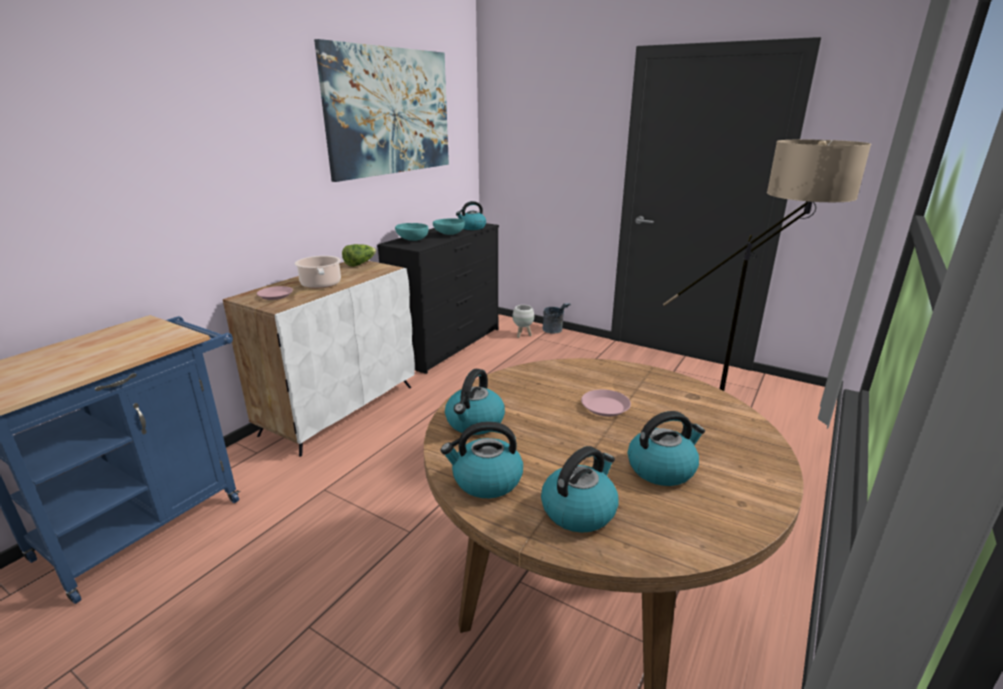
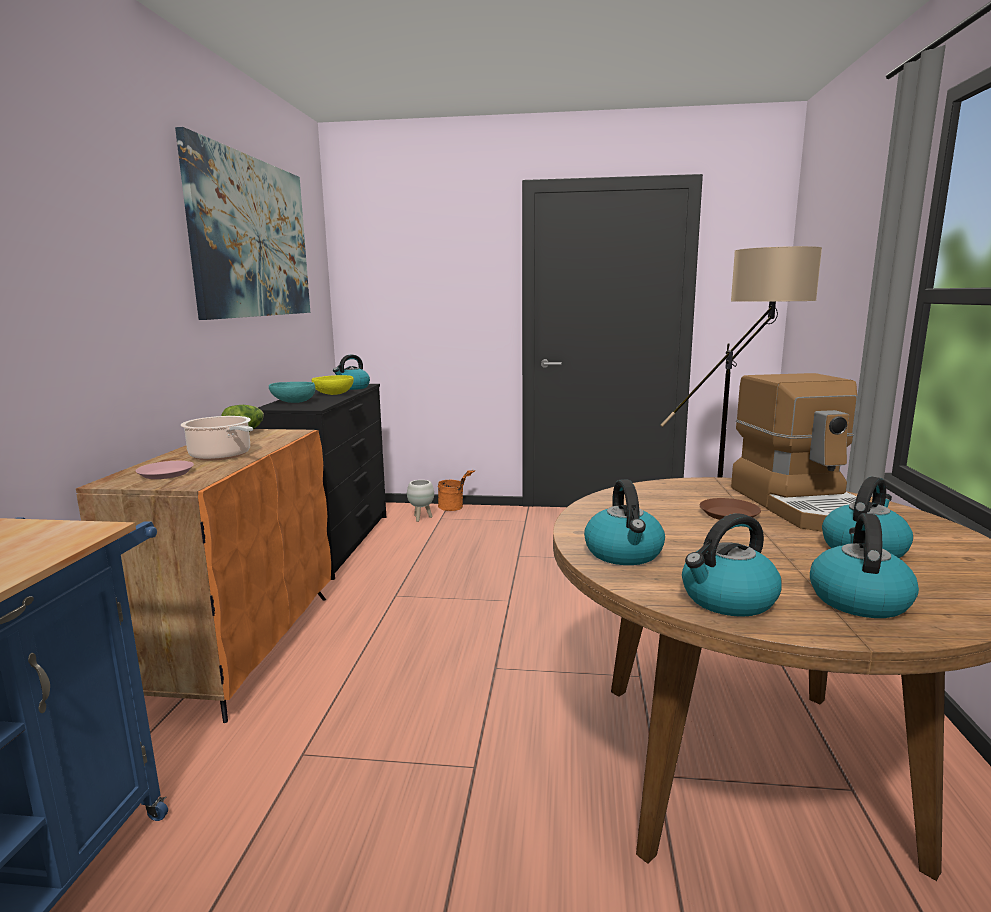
camera: 25 degrees left, 10 degrees down
(340, 409) = (241, 647): white cabinet -> orange cabinet
(449, 234) = (333, 395): turquoise bowl -> yellow bowl
(554, 331) = (454, 508): grey bucket -> orange bucket
(605, 407) = (729, 514): pink plate -> brown plate
(683, 412) = (802, 505): none -> coffee machine

